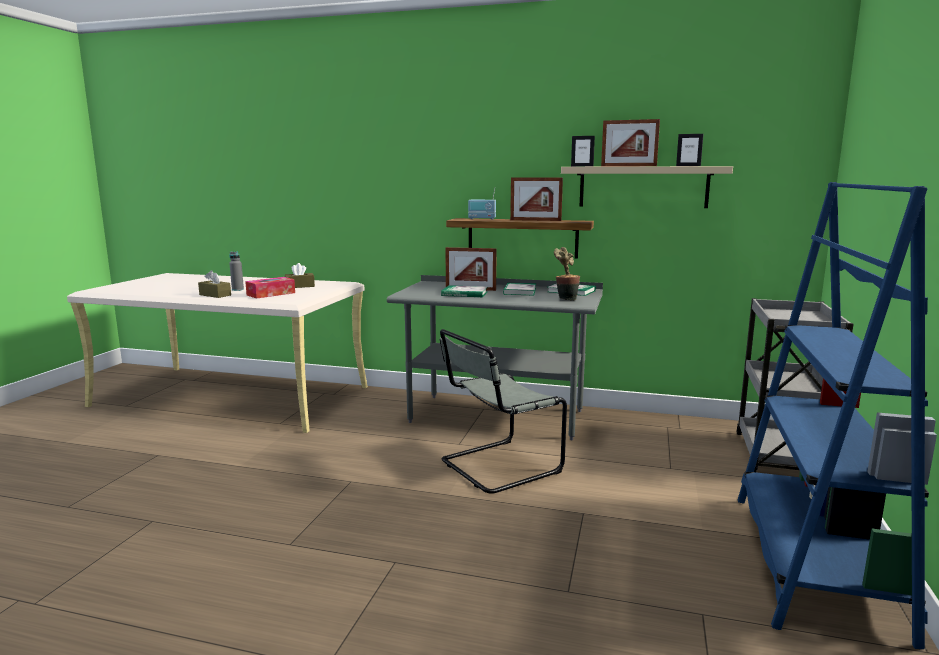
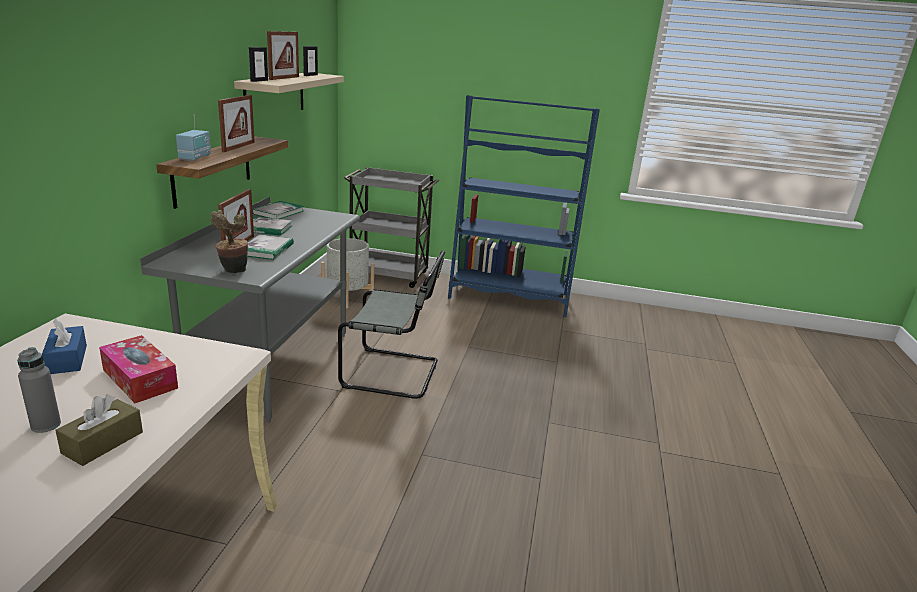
camera: 95 degrees left, 10 degrees up
(300, 286) = (67, 359): brown tissue box -> blue tissue box
(496, 467) = (394, 373): grey chair -> grey chair turned 45 degrees counterclockwise
(565, 299) = (317, 218): potted plant -> potted plant (232, 271)
(675, 437) = (347, 297): none -> grey planter

